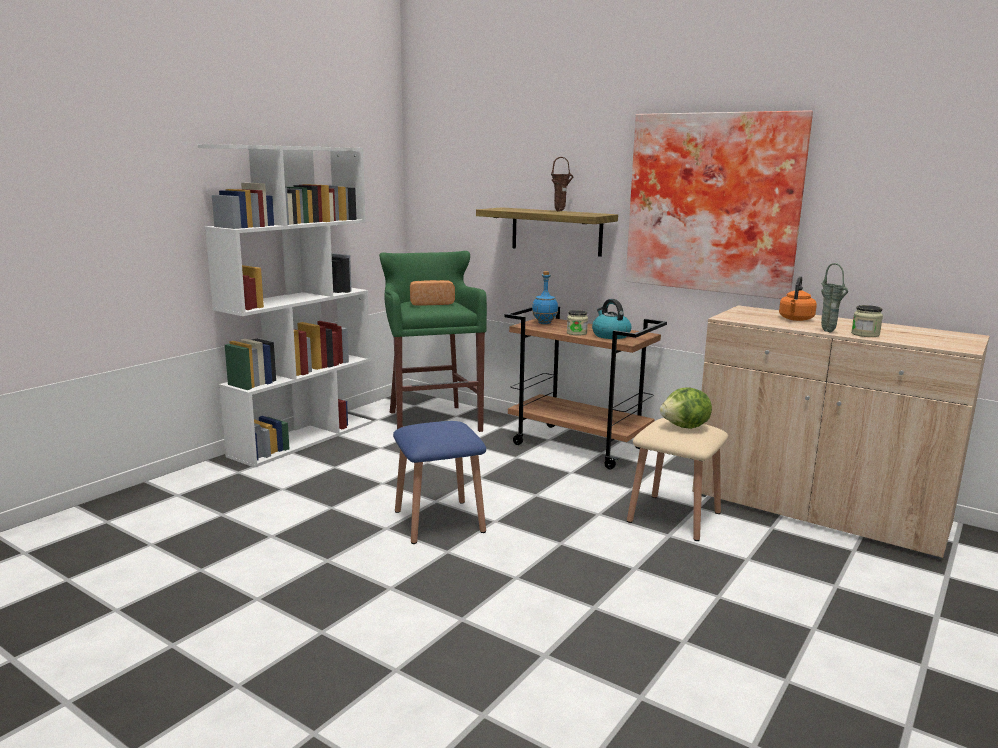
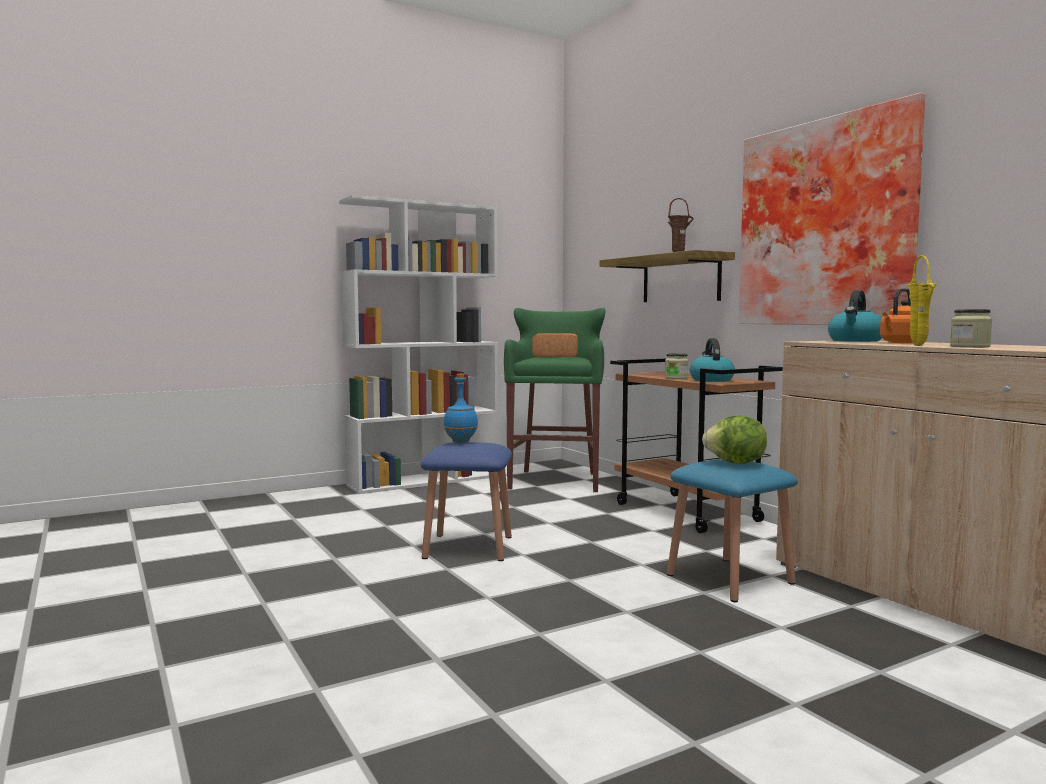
camera: 25 degrees right, 10 degrees down
(544, 323) = (657, 373): blue bottle -> blue bottle (461, 442)
(674, 517) = (730, 579): beige stool -> blue stool
(752, 312) = (855, 341): none -> kettle
(829, 332) = (920, 345): green vase -> yellow vase

